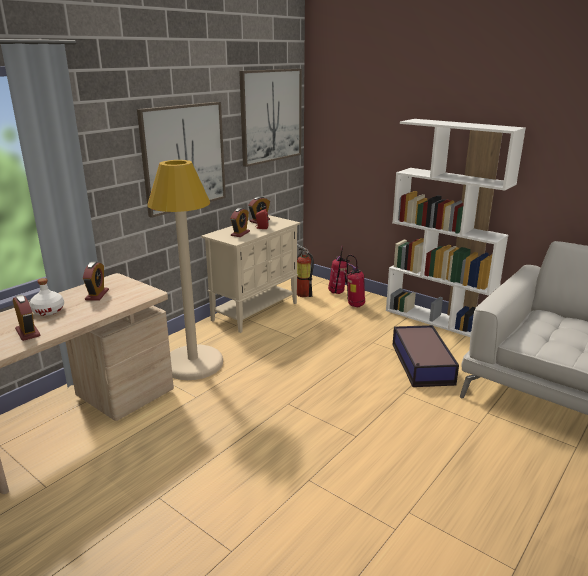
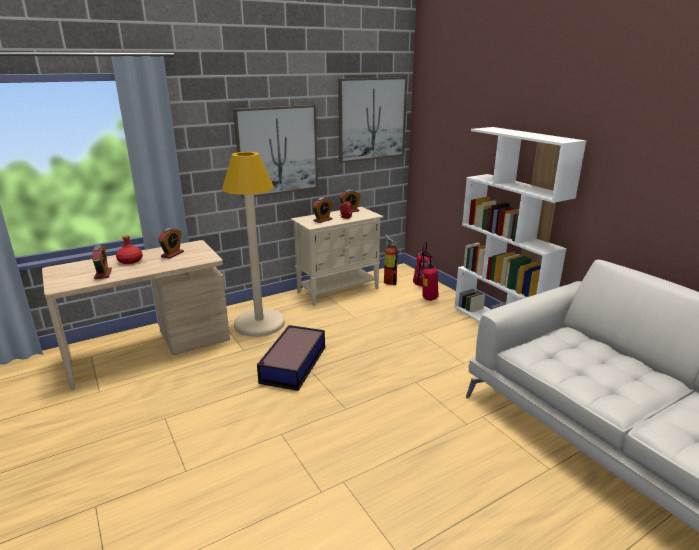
camera: 20 degrees right, 0 degrees up
(48, 310) = (130, 261): white bottle -> red bottle
(422, 364) = (452, 361): storage box -> storage box (292, 365)

